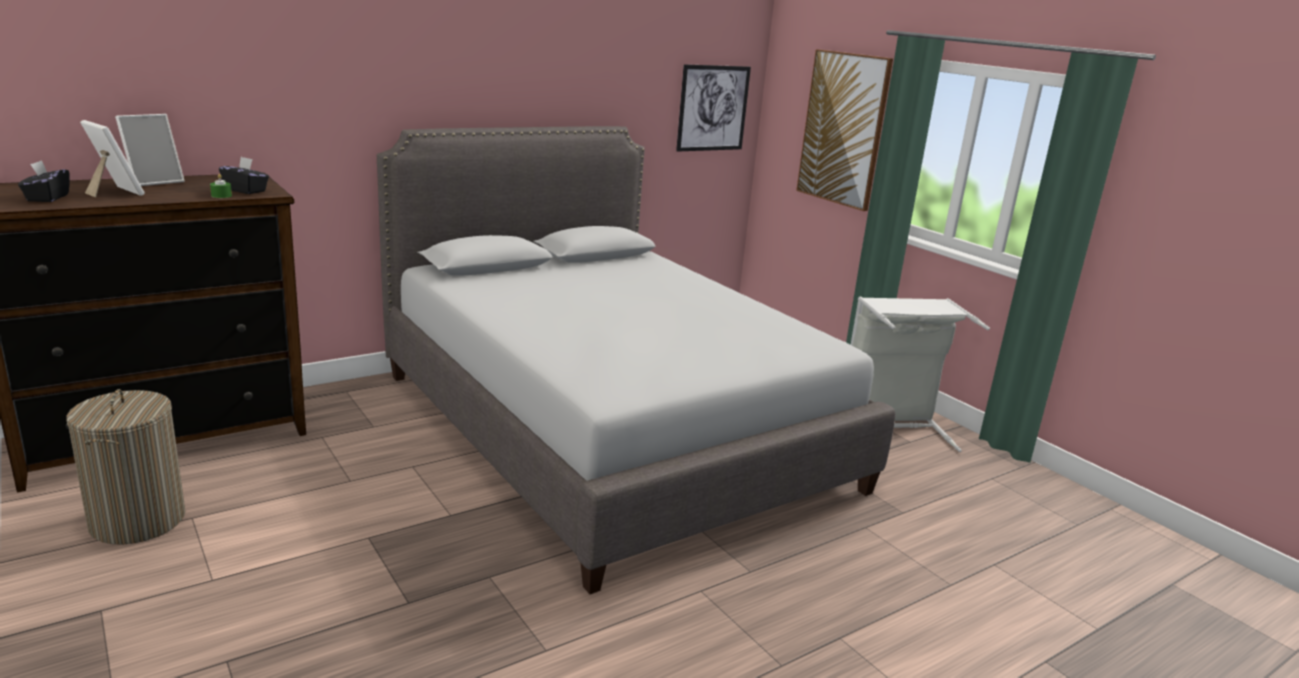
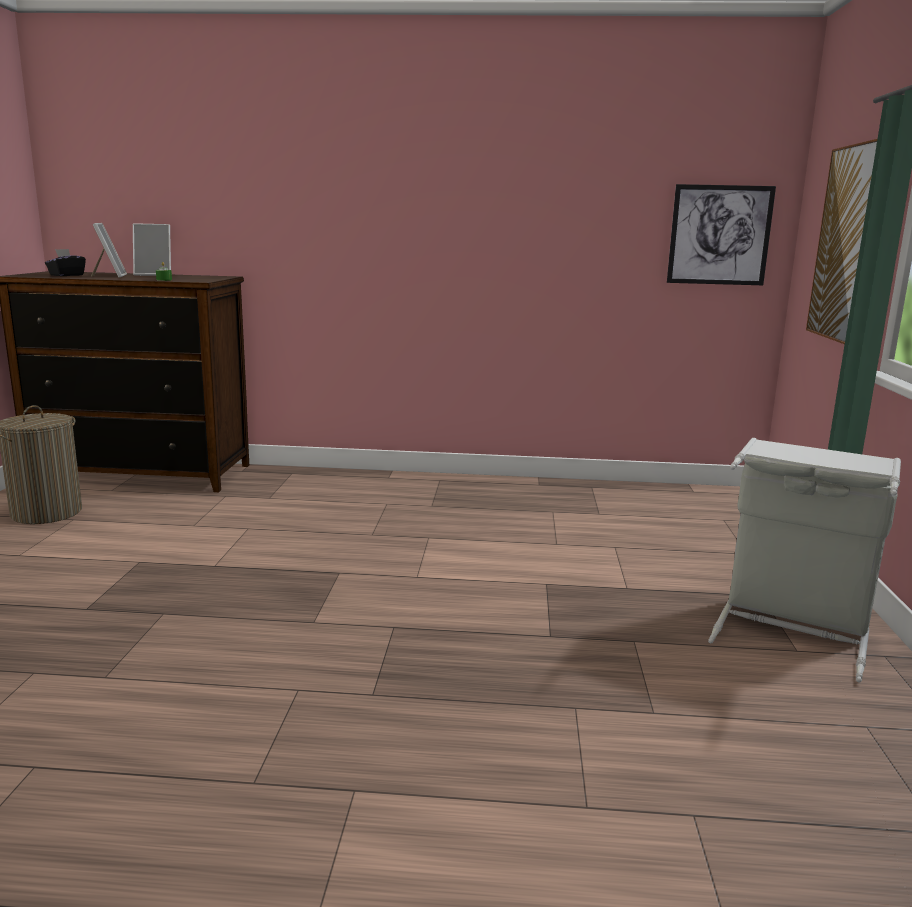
camera: 40 degrees right, 5 degrees down
(246, 190) = (190, 279): black tissue box -> none
(610, 429) = (448, 545): grey bed -> none

